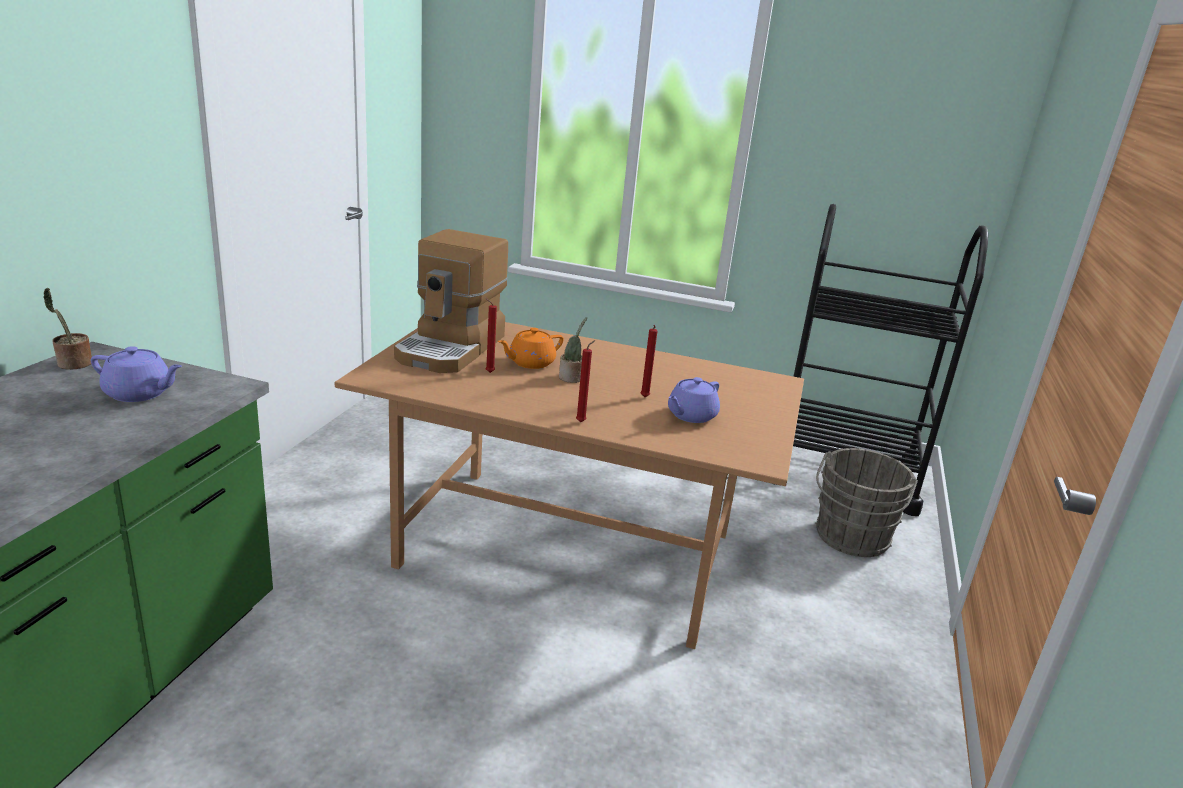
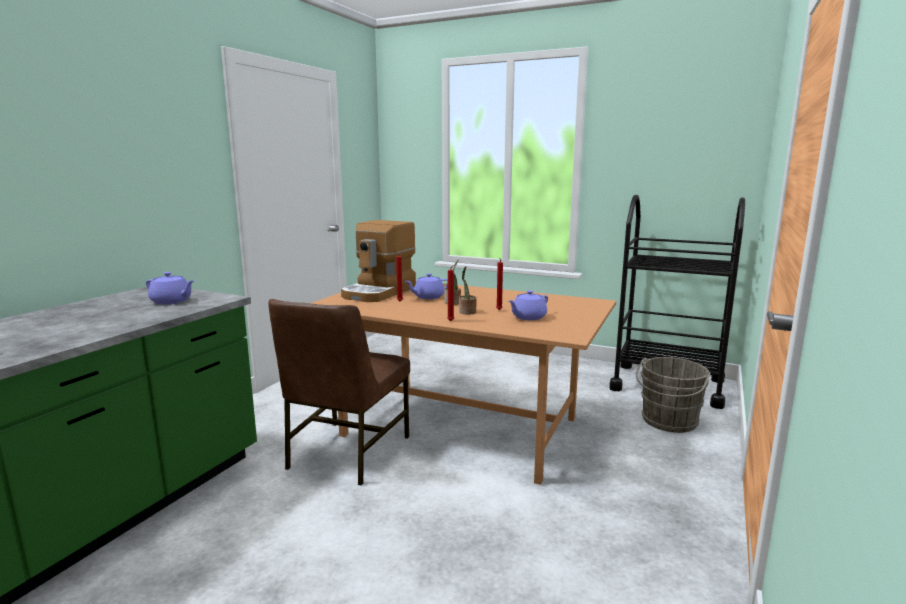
camera: 10 degrees right, 10 degrees down
(73, 364) = (141, 292): potted plant -> potted plant (467, 312)
(408, 598) = (346, 452): none -> brown chair
(530, 363) = (428, 297): orange teapot -> purple teapot

